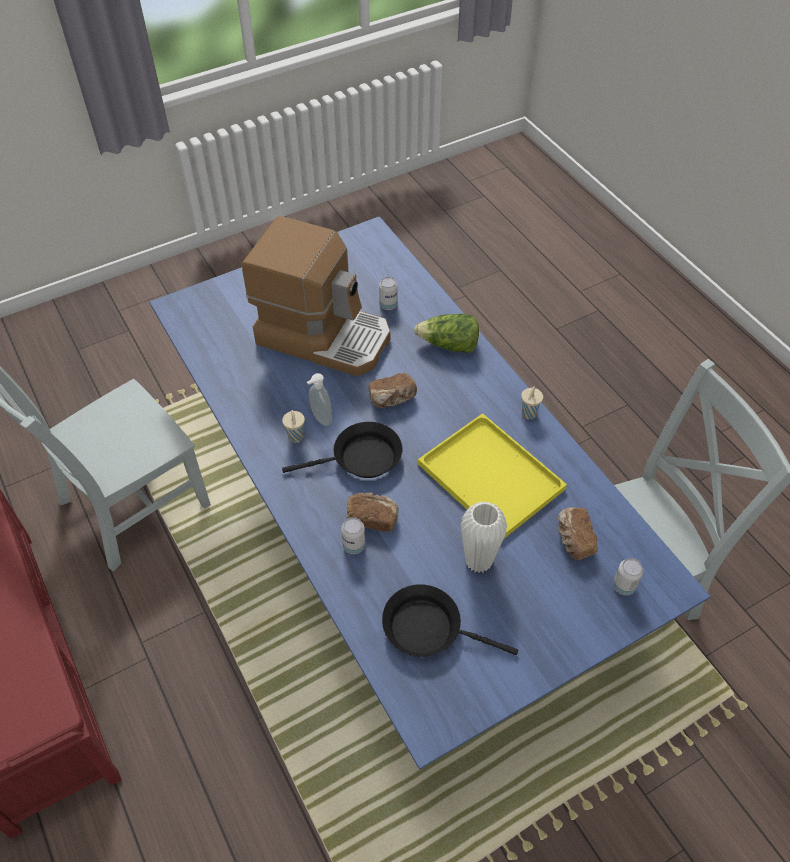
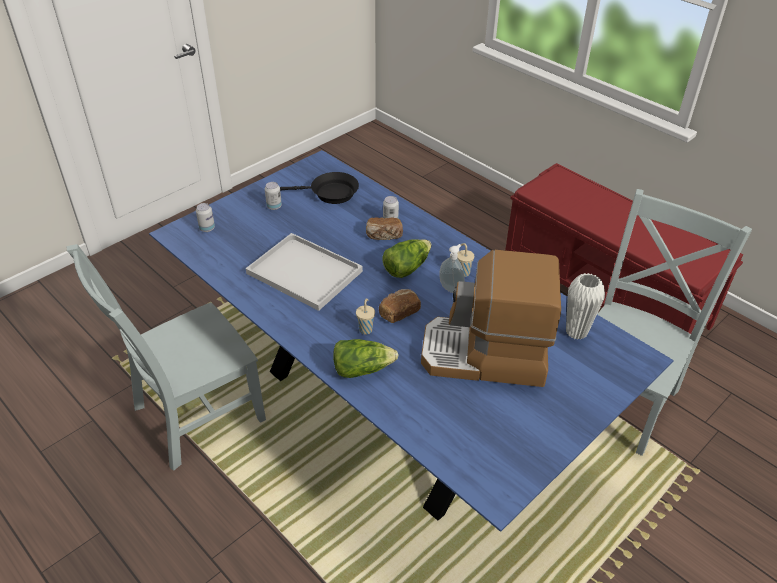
camera: 165 degrees right, 10 degrees down
(361, 459) = (406, 267): black frying pan -> lettuce
(388, 305) = (437, 400): can -> can (274, 206)
(478, 561) = (305, 226): white vase -> white vase (576, 332)
(488, 476) = (306, 272): yellow tray -> white tray
(528, 414) = (278, 320): beige cup -> beige cup (366, 329)
(573, 540) = (240, 246): bread -> none

